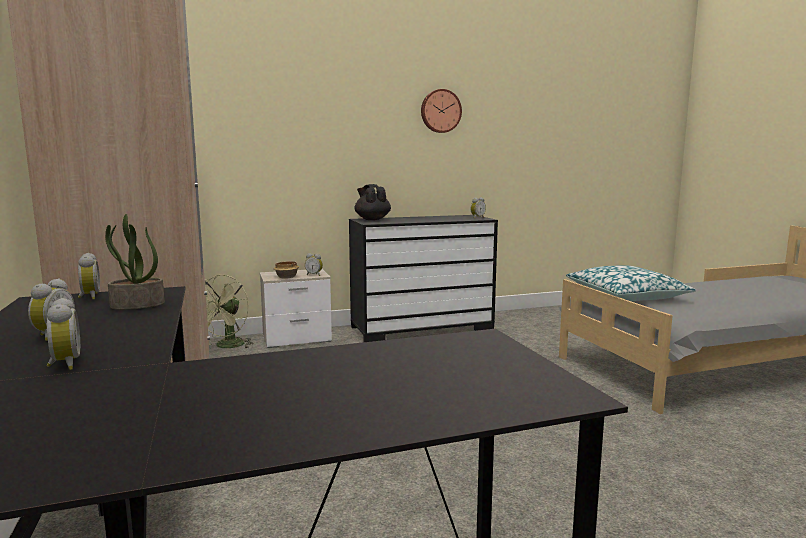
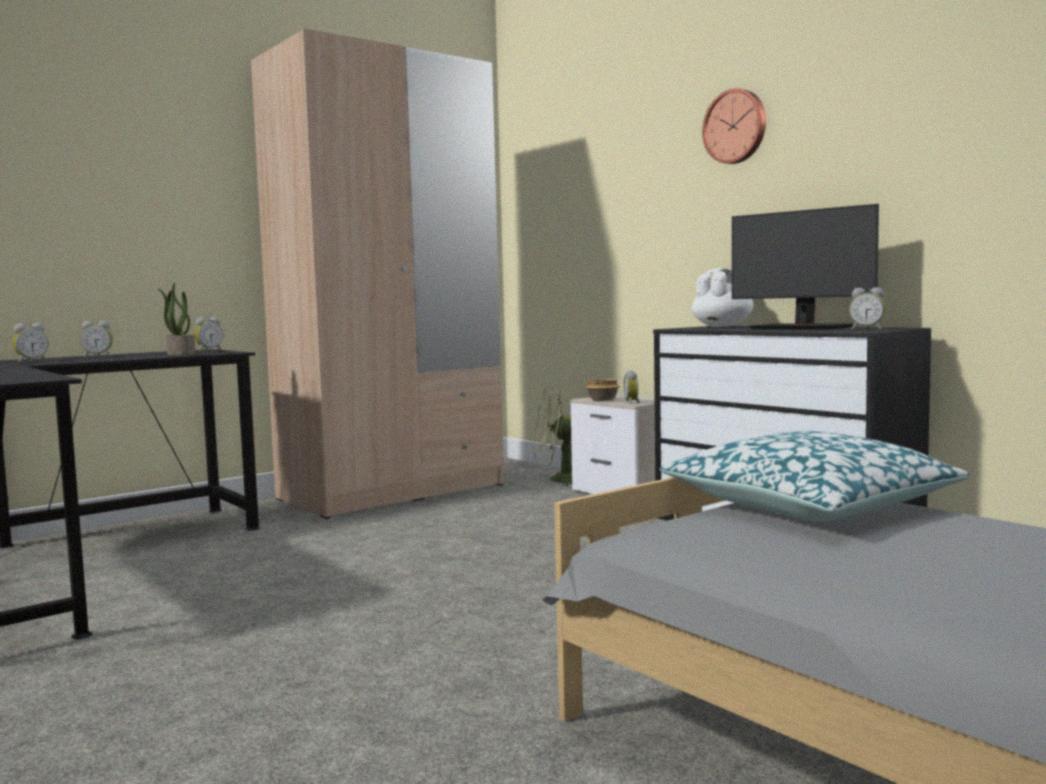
camera: 70 degrees right, 5 degrees down
(372, 219) = (722, 326): black teapot -> white teapot
(431, 218) = (802, 328): none -> monitor
(440, 111) = (872, 123): wall clock -> wall clock (736, 127)

